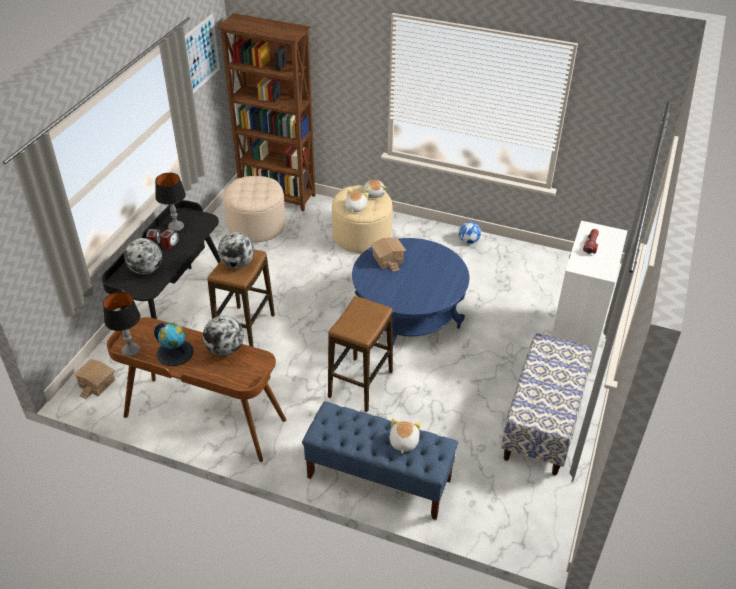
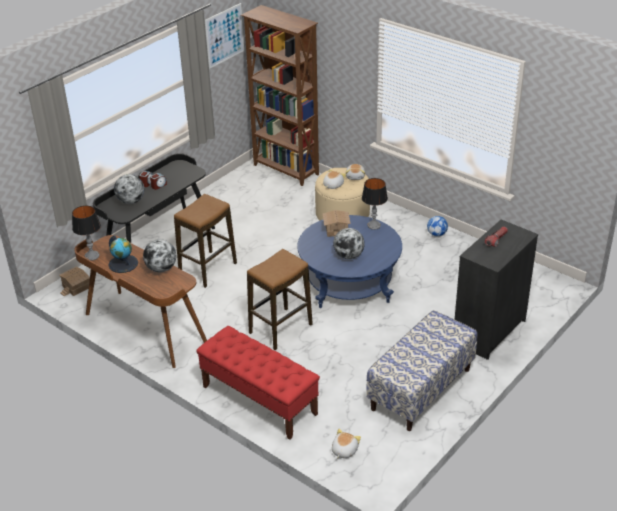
camera: 20 degrees right, 5 degrees down
(176, 226) = (169, 173): table lamp -> table lamp (374, 225)
(237, 264) = (202, 209): globe -> globe (348, 256)
(256, 225) = (256, 191): beige ottoman -> none
(378, 478) = (259, 400): blue bench -> red bench
(403, 442) = (273, 366): plush toy -> plush toy (344, 450)
(574, 339) = (488, 331): white dresser -> black dresser

